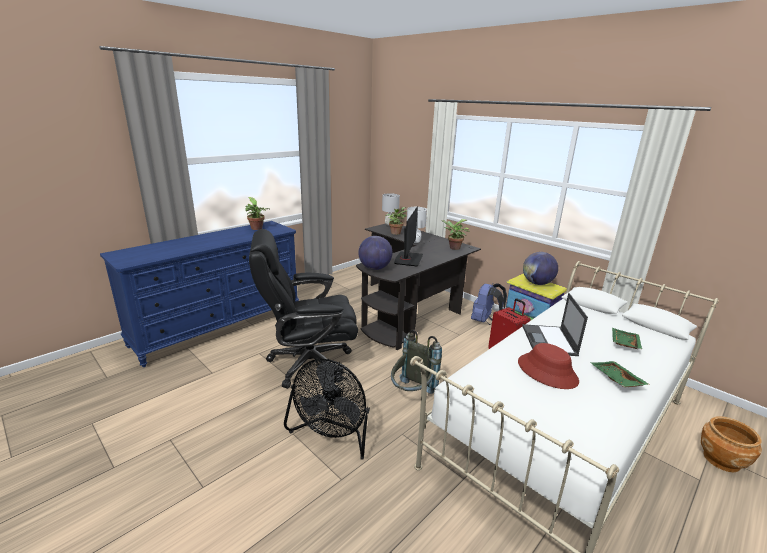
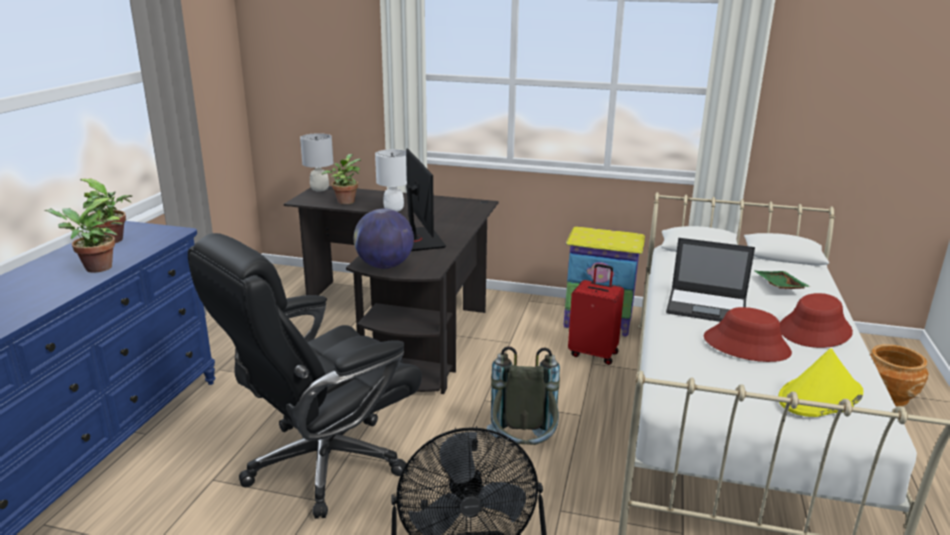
camera: 30 degrees left, 0 degrees up
(453, 248) = (461, 208): potted plant -> potted plant (95, 268)
(484, 321) = (526, 313): blue backpack -> none
(537, 283) = (606, 236): globe -> none
(549, 341) = (707, 307): laptop -> laptop turned 45 degrees counterclockwise
(561, 420) = (819, 397): none -> yellow hat
(615, 379) = (815, 330): green tray -> red hat

